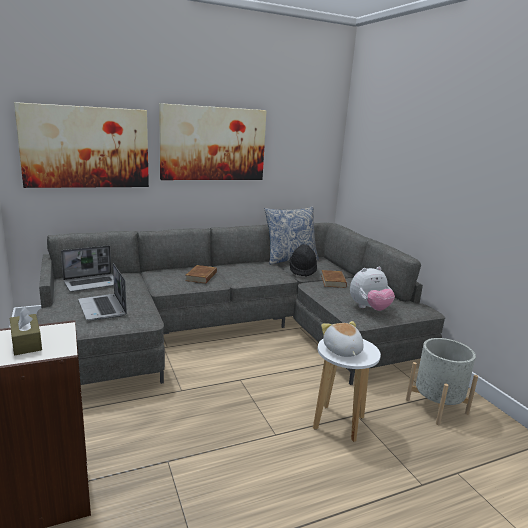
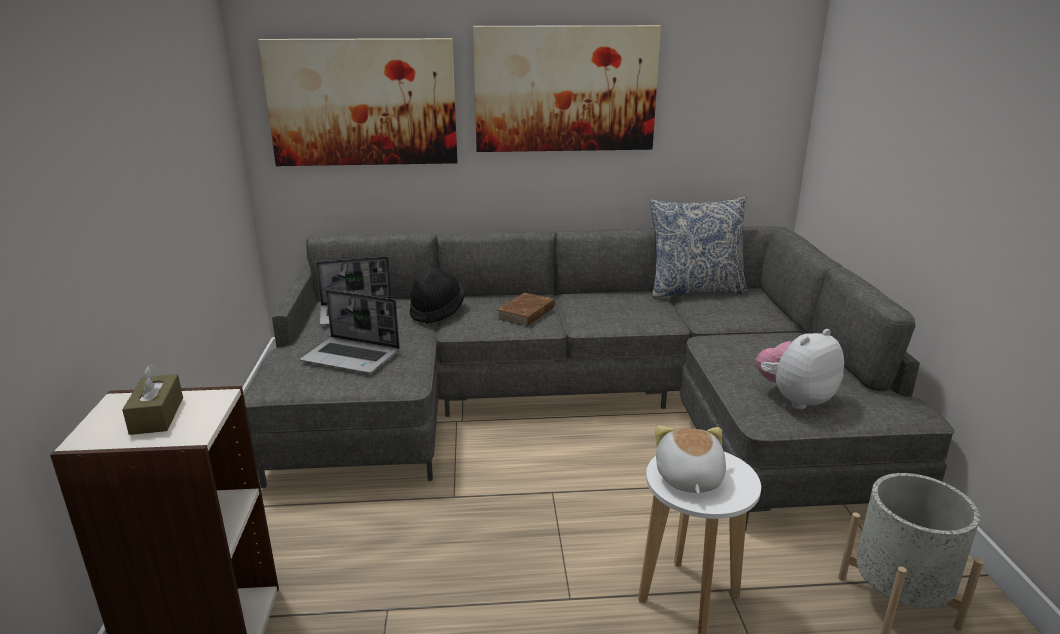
camera: 20 degrees right, 5 degrees up
(103, 308) = (352, 357): laptop -> laptop turned 60 degrees counterclockwise
(302, 270) = (706, 313): black hat -> black hat (437, 312)
(333, 281) = (753, 338): brown book -> none
(369, 308) = (795, 399): plush toy -> plush toy turned 150 degrees clockwise

